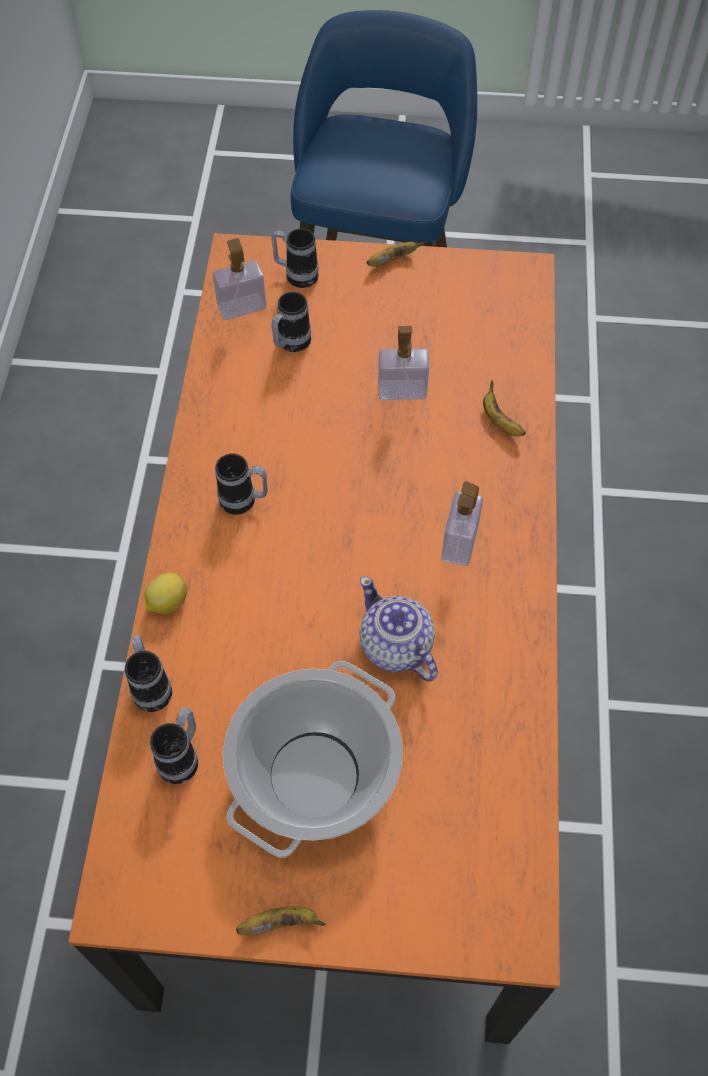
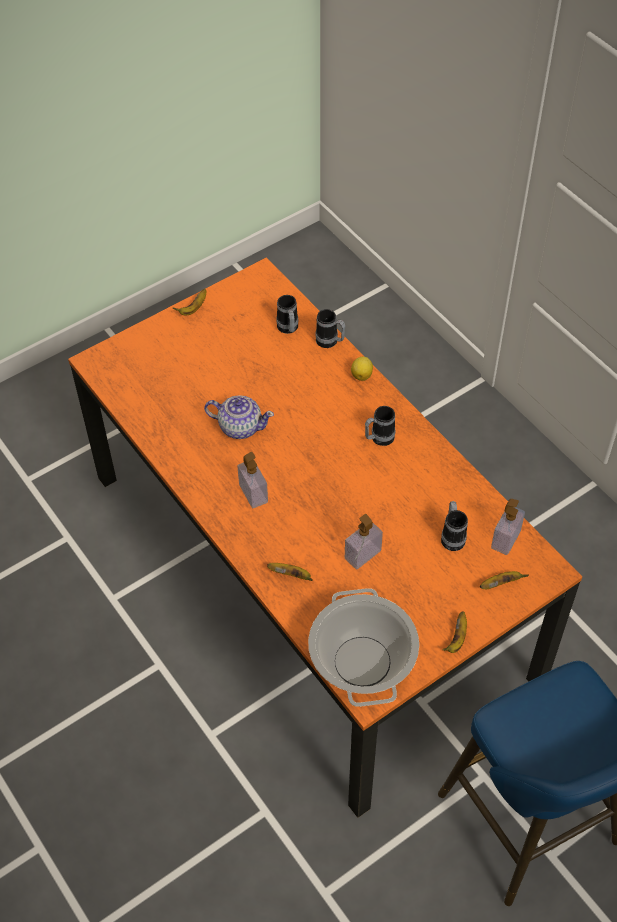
camera: 140 degrees right, 5 degrees down
(296, 275) = (500, 583): mug -> banana
(314, 774) = (228, 359): cooking pot -> cooking pot (363, 663)

